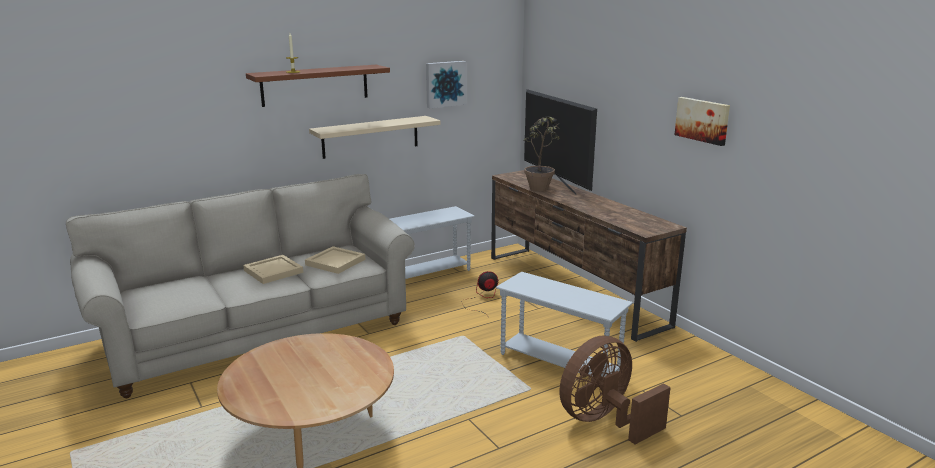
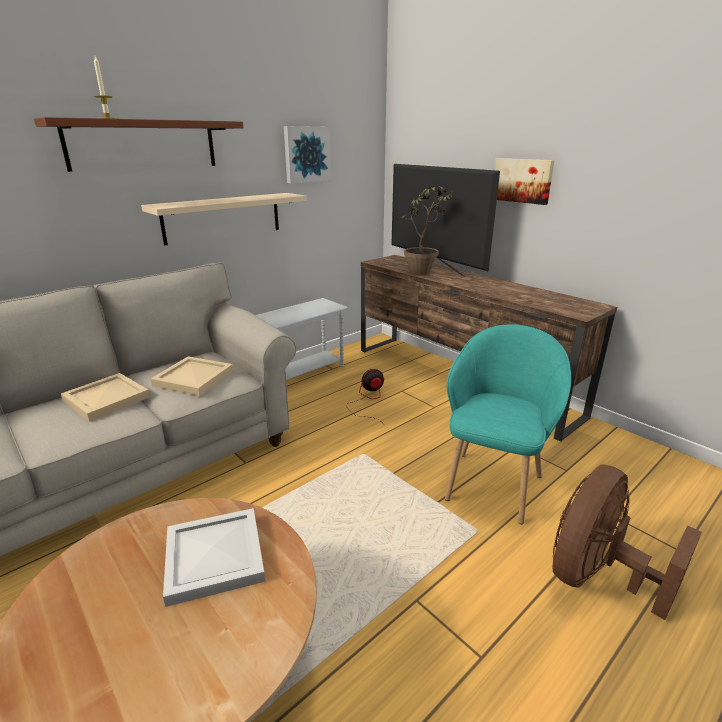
camera: 10 degrees left, 5 degrees up
(337, 359) = (216, 555): none -> white tray
(559, 363) = (493, 484): white side table -> turquoise armchair
(703, 120) = (652, 171): picture -> picture (522, 180)

